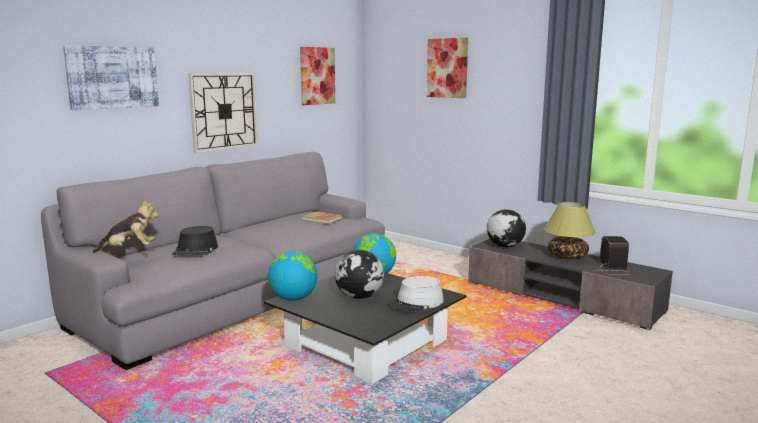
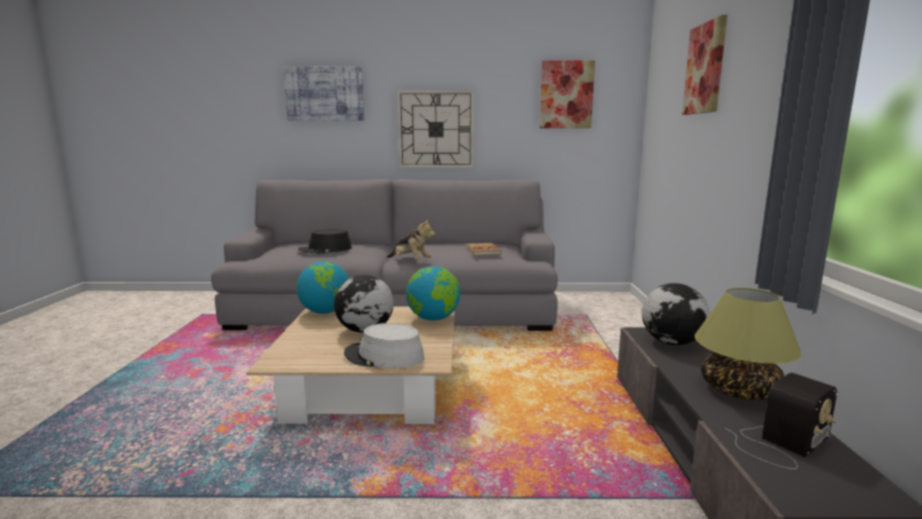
camera: 50 degrees right, 0 degrees up
(129, 249) = (270, 236): plush toy -> plush toy (410, 261)
(366, 342) = (371, 387): black coffee table -> beige coffee table

